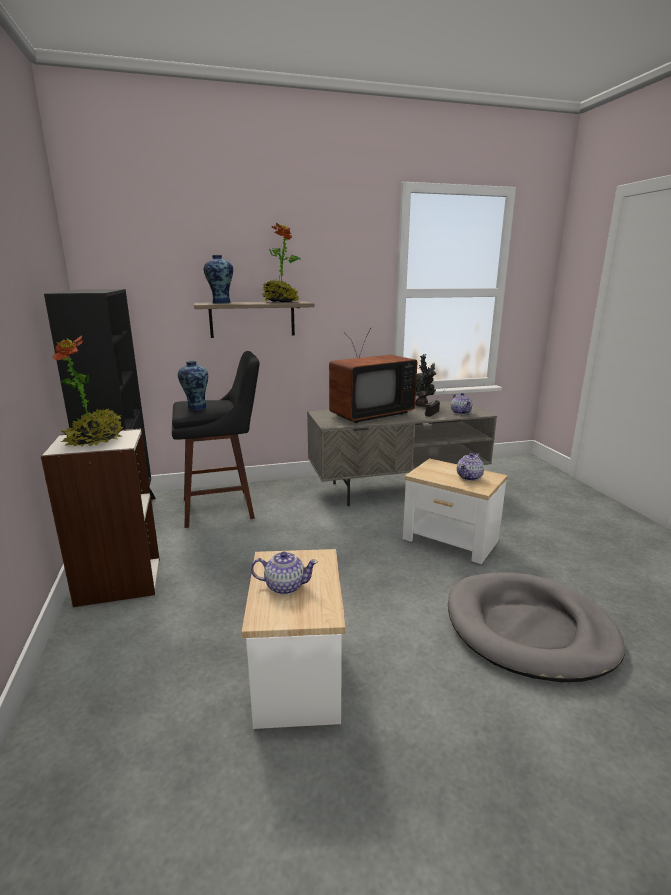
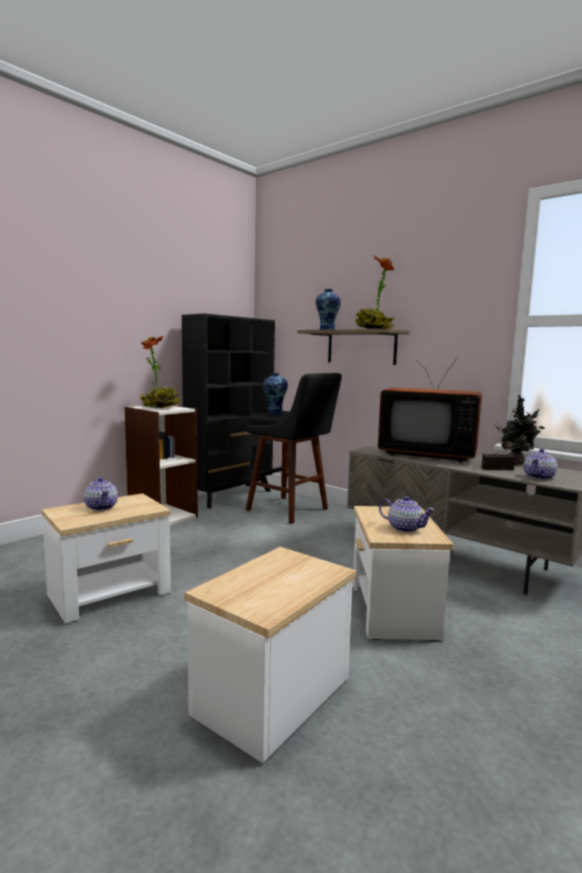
camera: 55 degrees right, 10 degrees down
(469, 477) = (404, 528): teapot -> teapot turned 150 degrees counterclockwise
(529, 629) = (271, 696): grey dog bed -> side table

